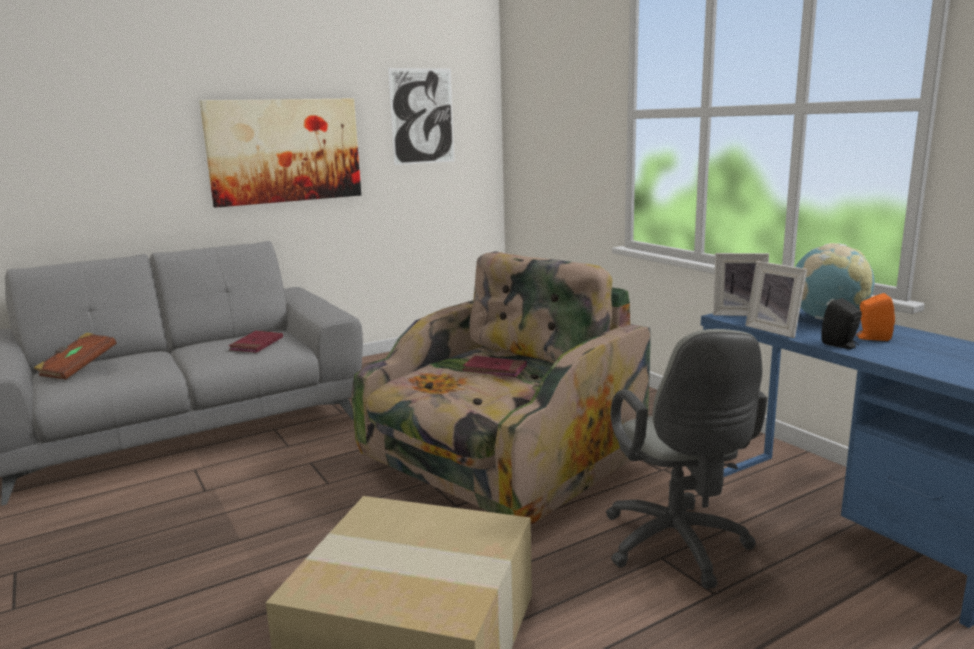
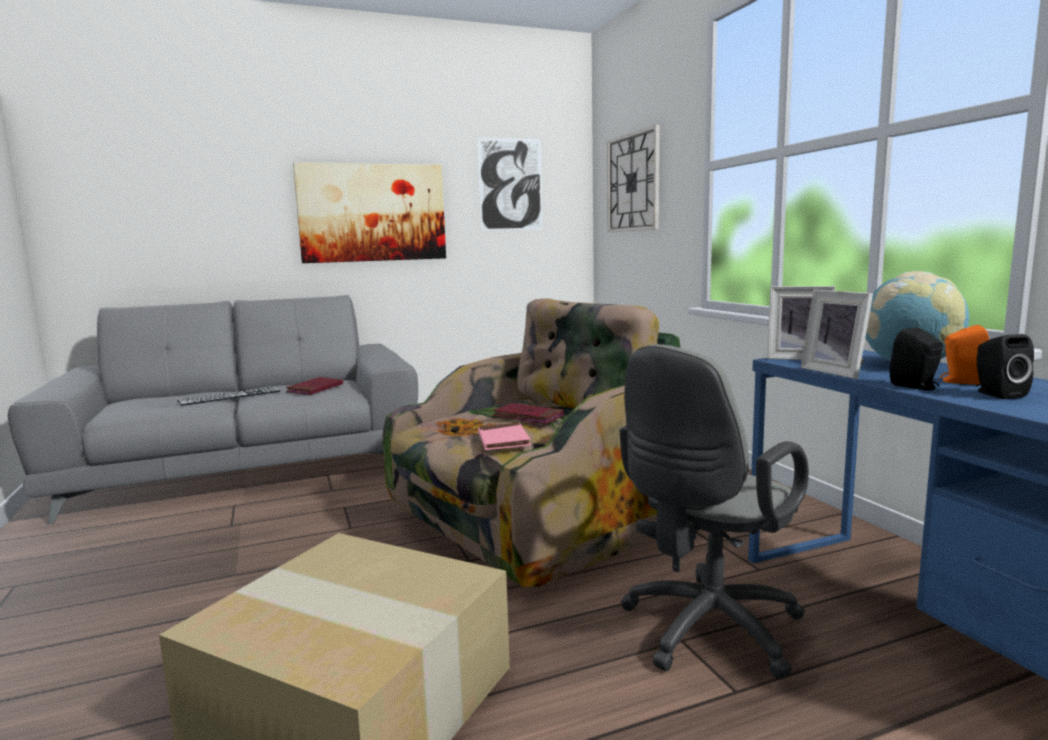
camera: 10 degrees right, 5 degrees down
(78, 369) = (144, 401): brown book -> none
(170, 358) = (230, 396): none -> keyboard
(485, 397) = (503, 440): none -> pink book
(549, 118) = (633, 182): none -> wall clock
(678, 548) = (705, 631): grey office chair -> grey office chair turned 45 degrees clockwise
(900, 351) = (996, 394): none -> black speaker

